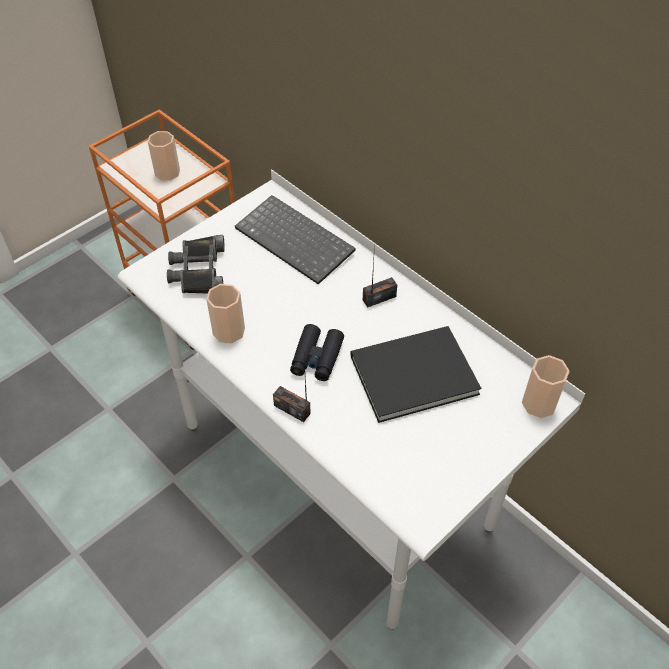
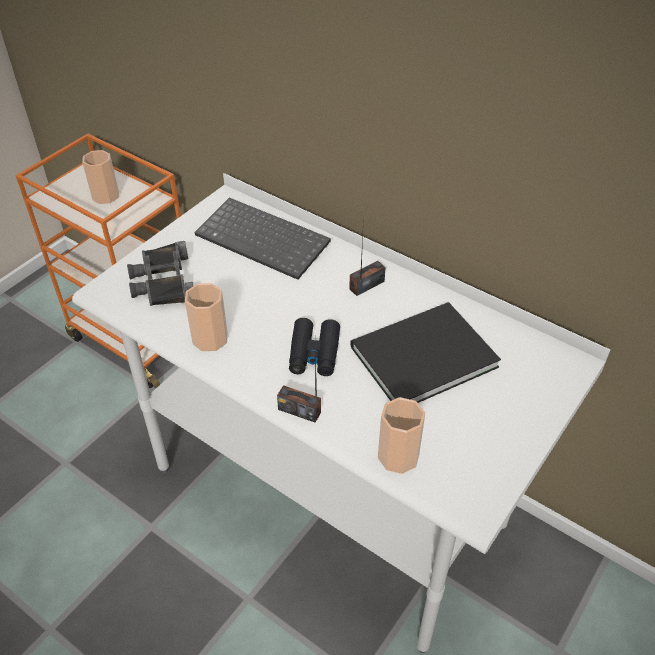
camera: 10 degrees left, 5 degrees down
(539, 403) = (563, 368): cup -> cup (398, 456)

